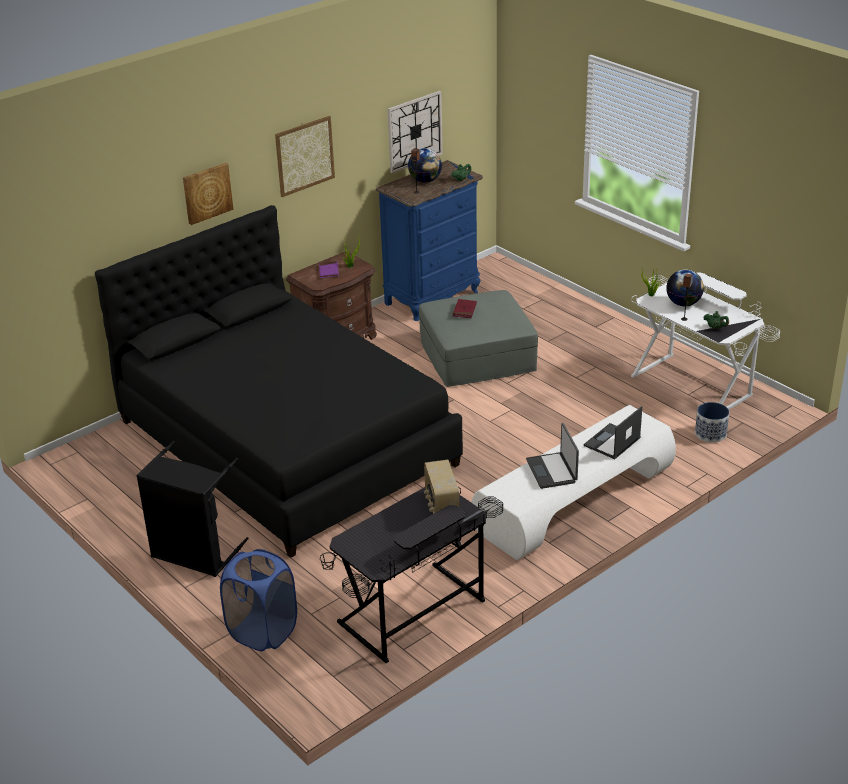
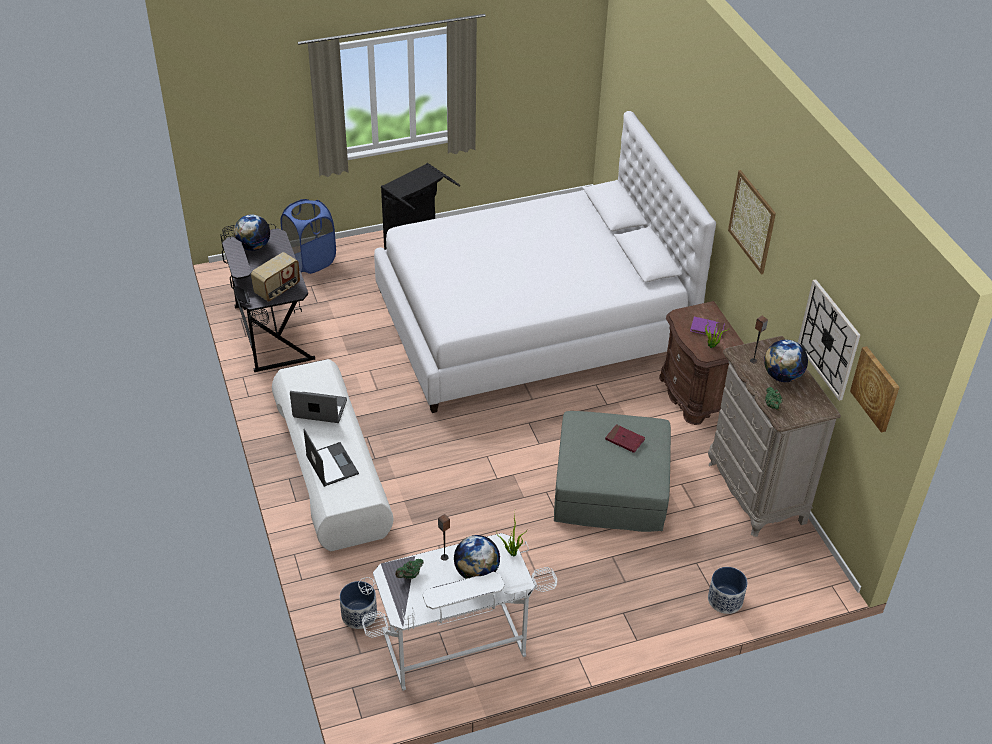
camera: 110 degrees right, 10 degrees up
(207, 193) = (696, 152): picture -> picture (876, 388)
(286, 442) = (533, 321): black bed -> white bed
(376, 551) = (253, 246): none -> globe
(433, 298) = (754, 493): blue dresser -> beige dresser
(441, 505) = (277, 289): radio -> radio turned 120 degrees clockwise
(547, 293) = (725, 600): none -> planter

